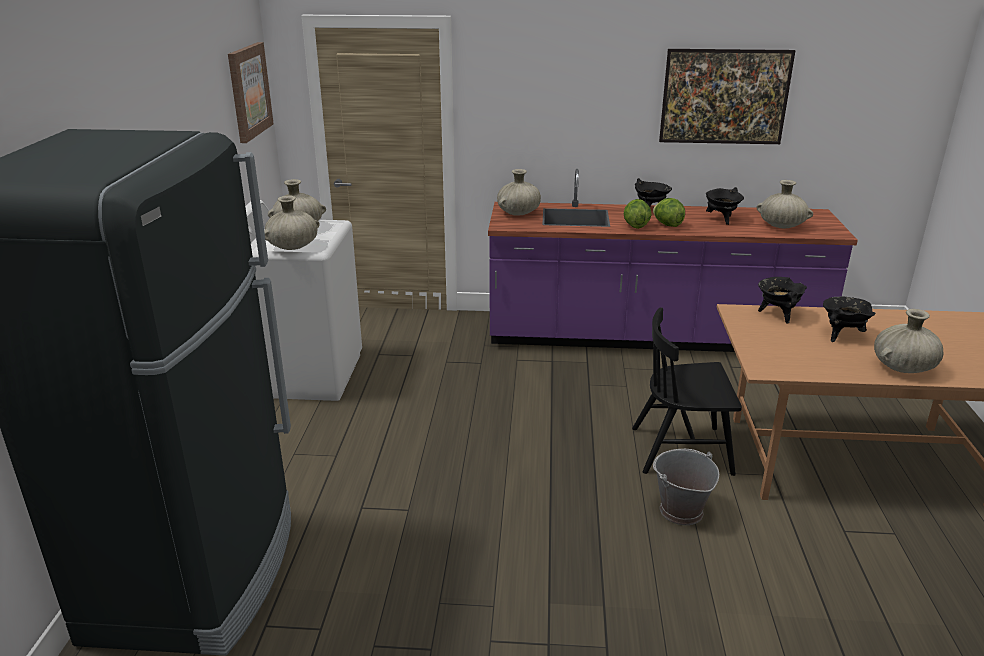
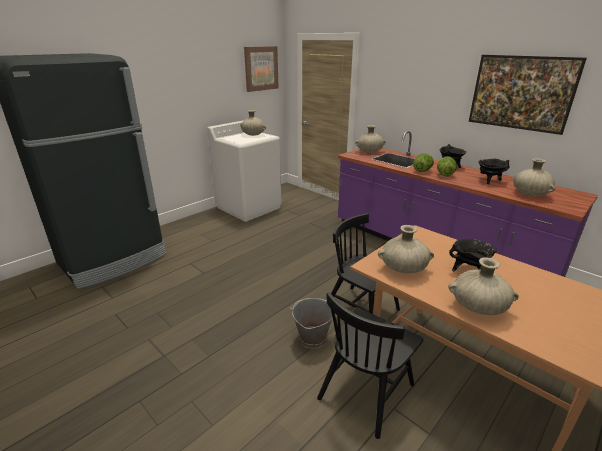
camera: 40 degrees right, 0 degrees up
(293, 247) = (235, 140): beige vase -> beige vase (403, 268)
(777, 314) = (444, 243): black cooking pot -> none
(803, 530) = (366, 390): none -> black chair

